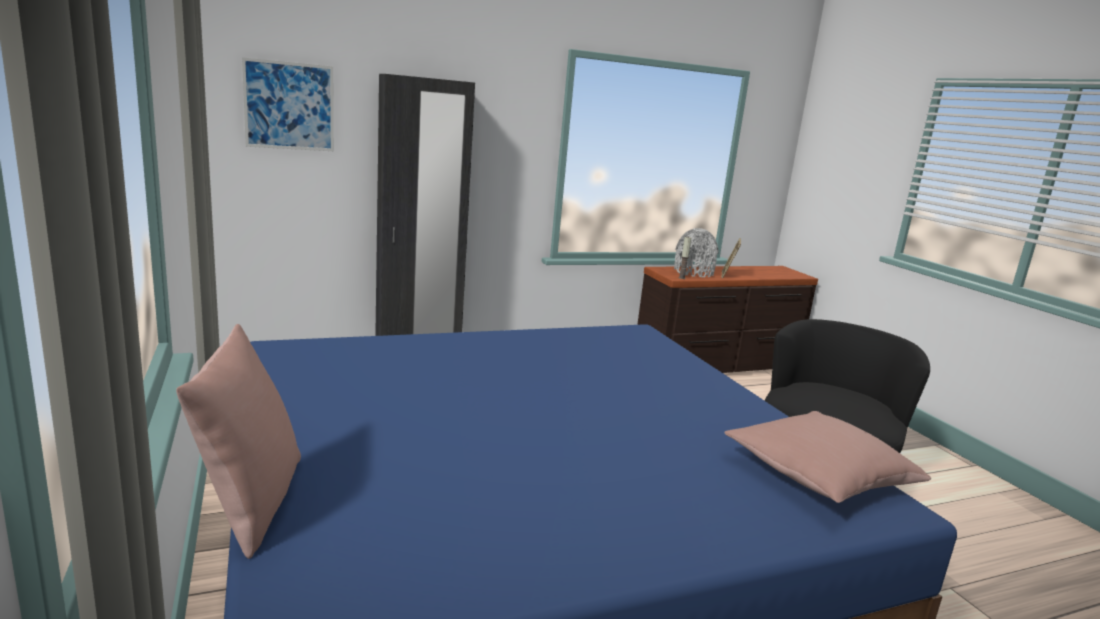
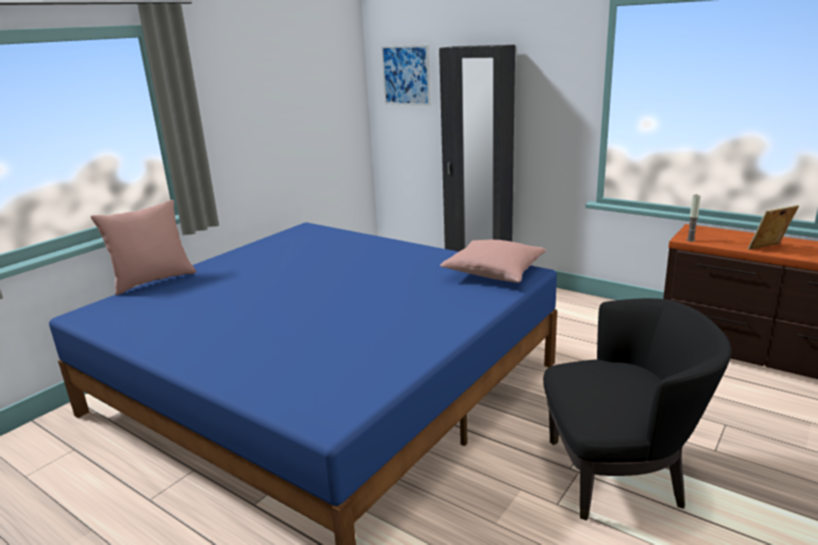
camera: 60 degrees right, 5 degrees up
(693, 272) = (727, 238): grey vase -> none
(818, 476) = (344, 384): pink pillow -> pink pillow (494, 272)

